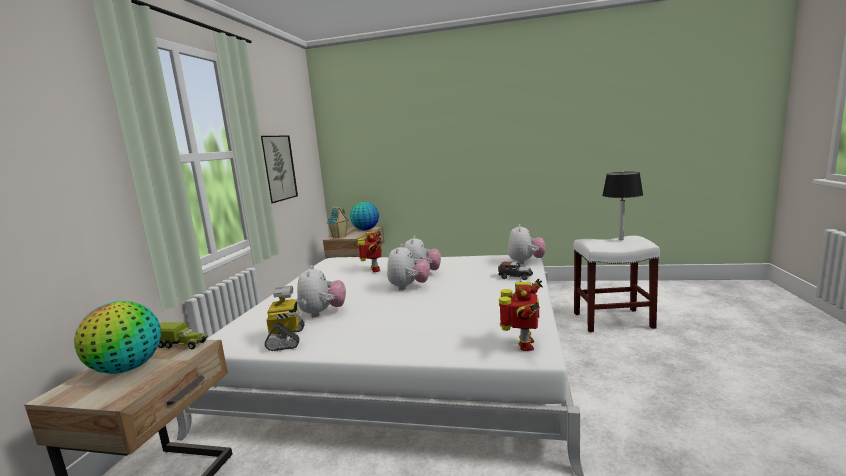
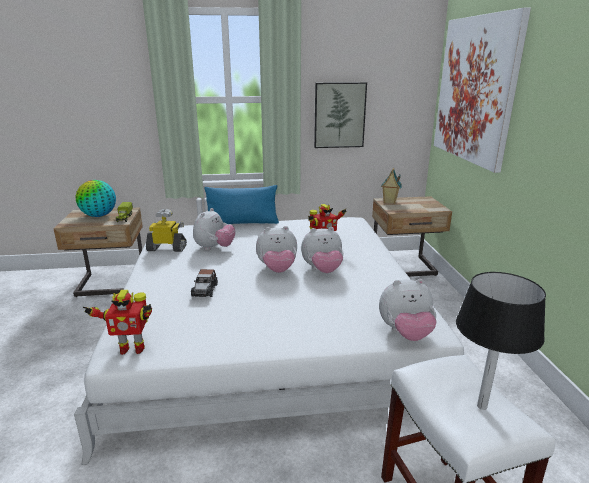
camera: 70 degrees right, 10 degrees up
(267, 299) = (242, 223): none -> blue pillow
(287, 339) = (167, 248): toy robot -> toy robot turned 150 degrees counterclockwise
(323, 313) = (214, 248): plush toy -> plush toy turned 45 degrees counterclockwise
(365, 230) = (427, 207): globe -> none
(379, 132) = (475, 90): none -> picture
(515, 276) = (334, 329): toy car -> toy car (205, 290)

